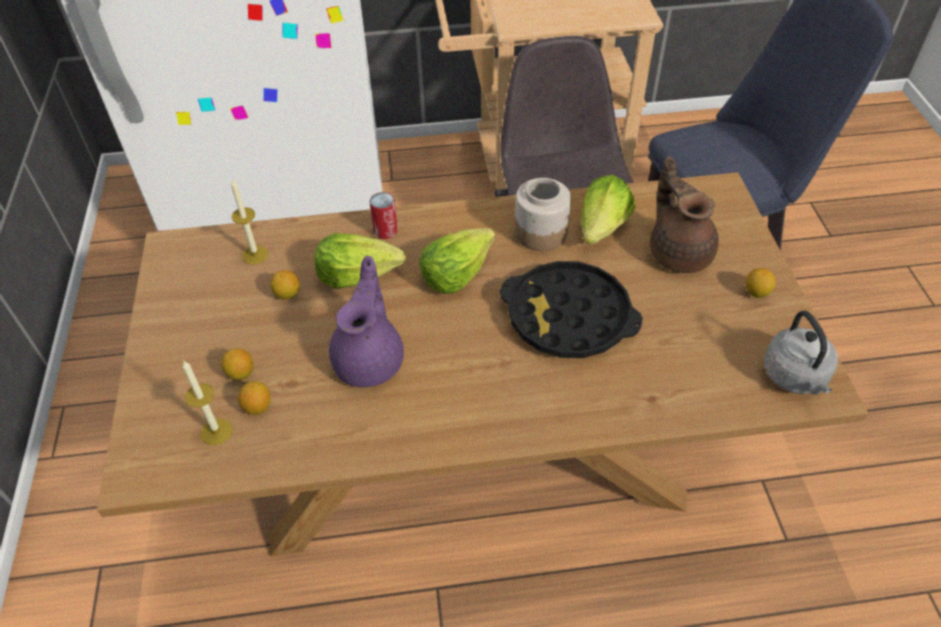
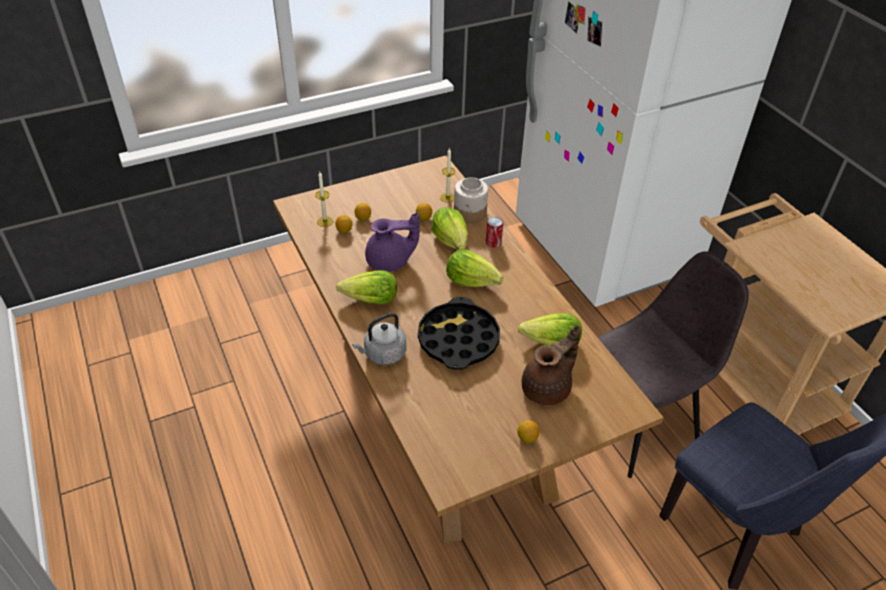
camera: 70 degrees right, 5 degrees down
(448, 404) = (370, 300): none -> lettuce
(541, 233) = (529, 313): jar -> jar (470, 213)
(795, 377) = (453, 466): grey kettle -> grey kettle (383, 354)

